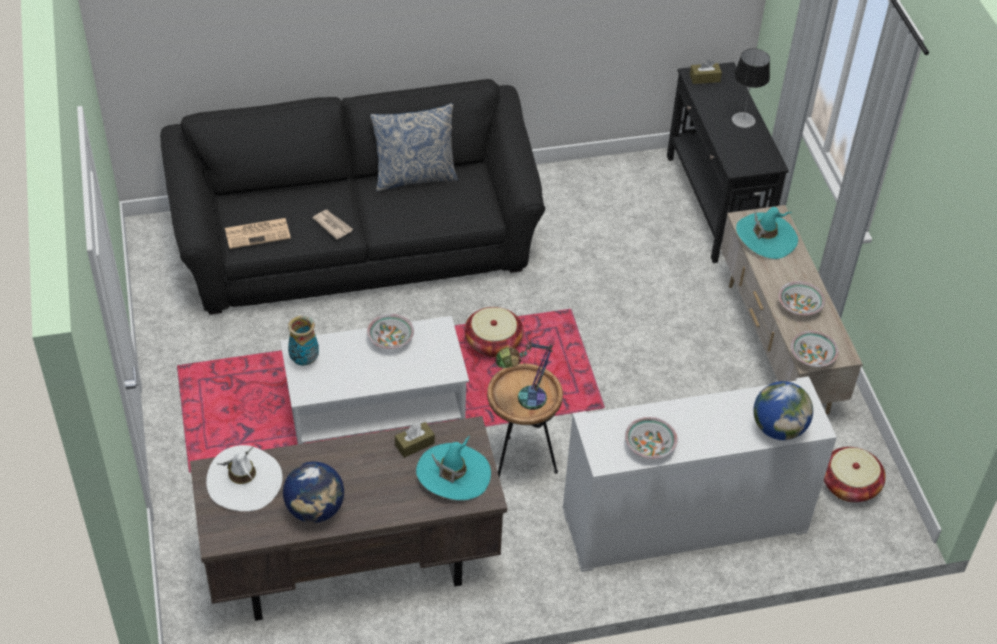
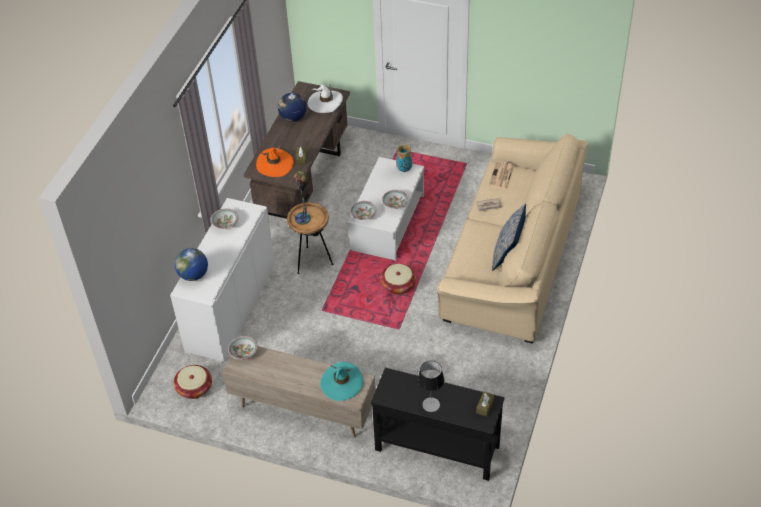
camera: 125 degrees right, 0 degrees up
(357, 244) = (511, 258): black sofa -> beige sofa
(453, 474) = (275, 164): turquoise hat -> orange hat
(800, 306) = (280, 368): bowl -> bowl (363, 215)

